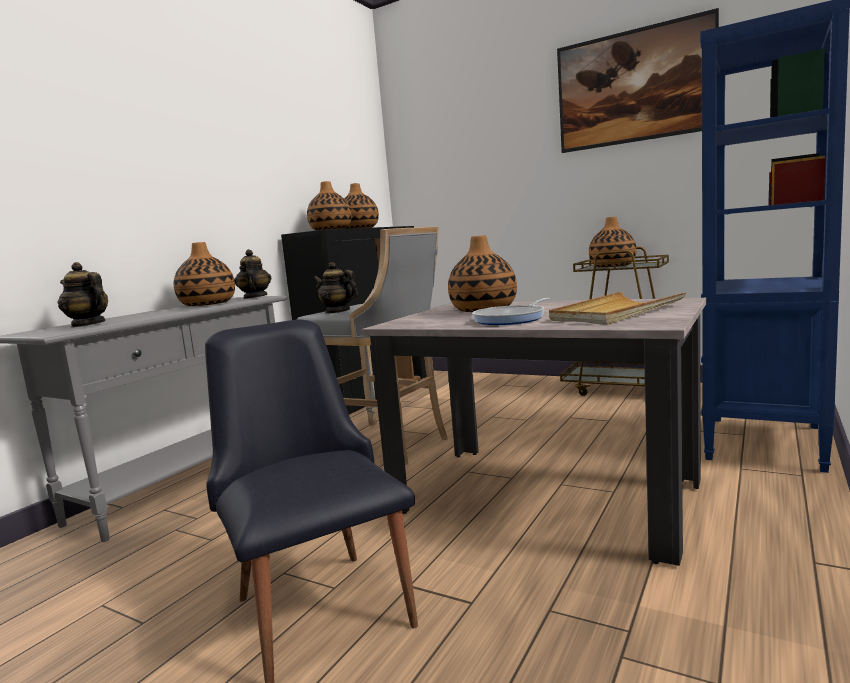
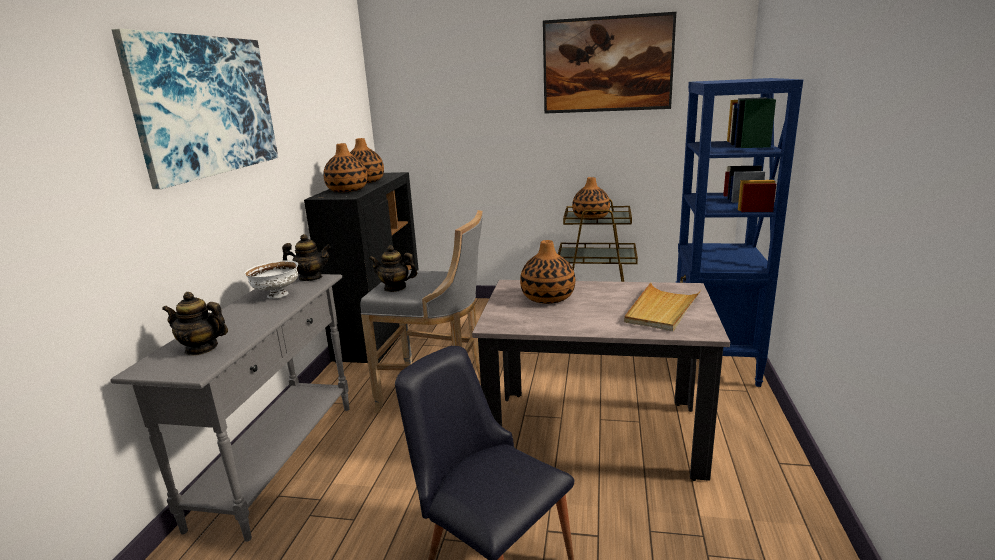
camera: 20 degrees left, 10 degrees up
(161, 116) = (206, 106): none -> picture
(207, 304) = (276, 295): vase -> white bowl
(255, 297) = (310, 278): teapot -> teapot turned 120 degrees clockwise
(512, 319) = (590, 318): frying pan -> none

